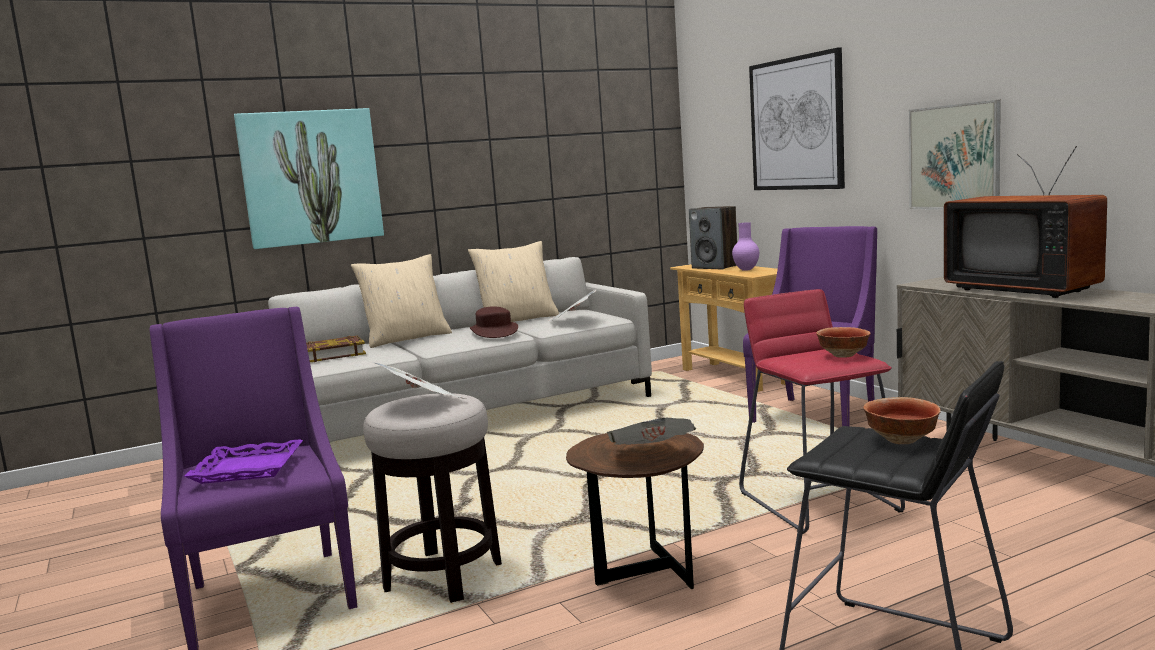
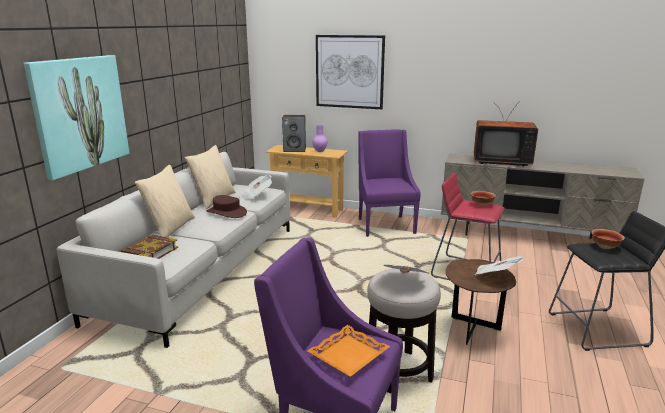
camera: 45 degrees left, 10 degrees up
(247, 469) = (349, 355): purple tray -> orange tray
(954, 157) = (452, 99): picture -> none

